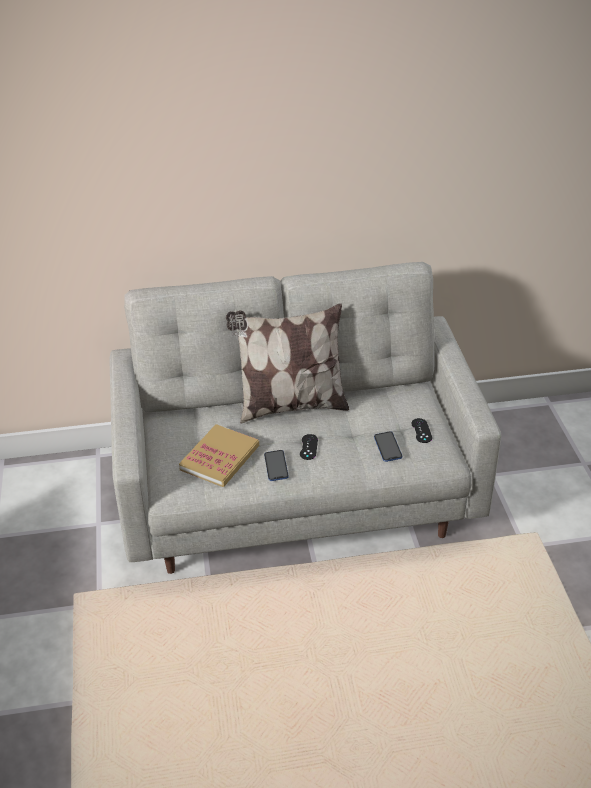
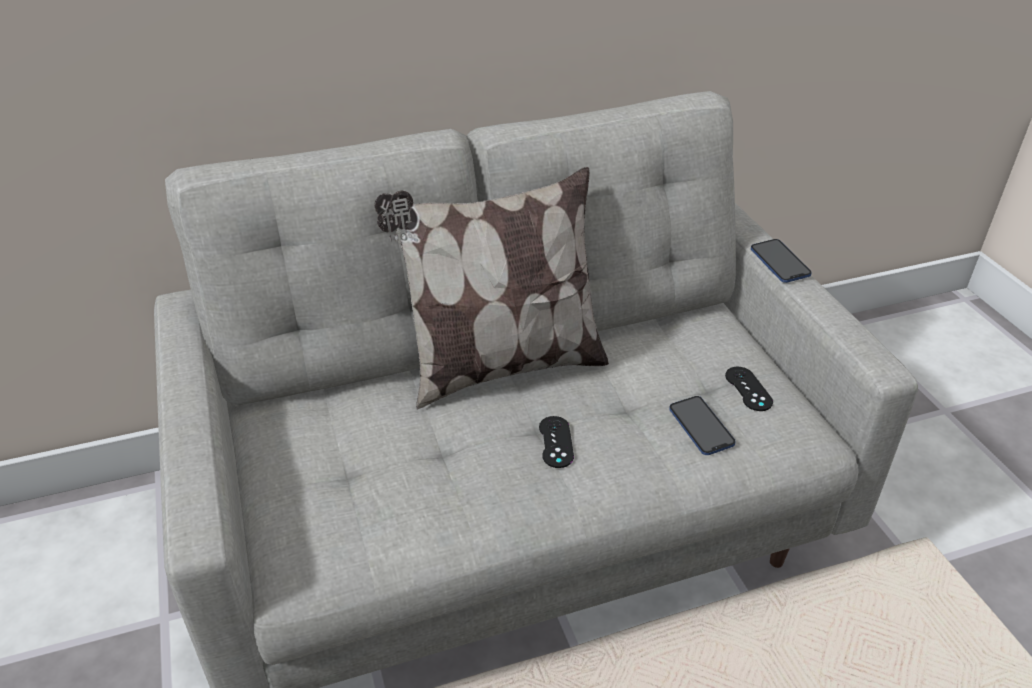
camera: 10 degrees left, 0 degrees up
(220, 458) = (389, 483): book -> none
(276, 466) = (503, 489): phone -> phone (779, 262)

